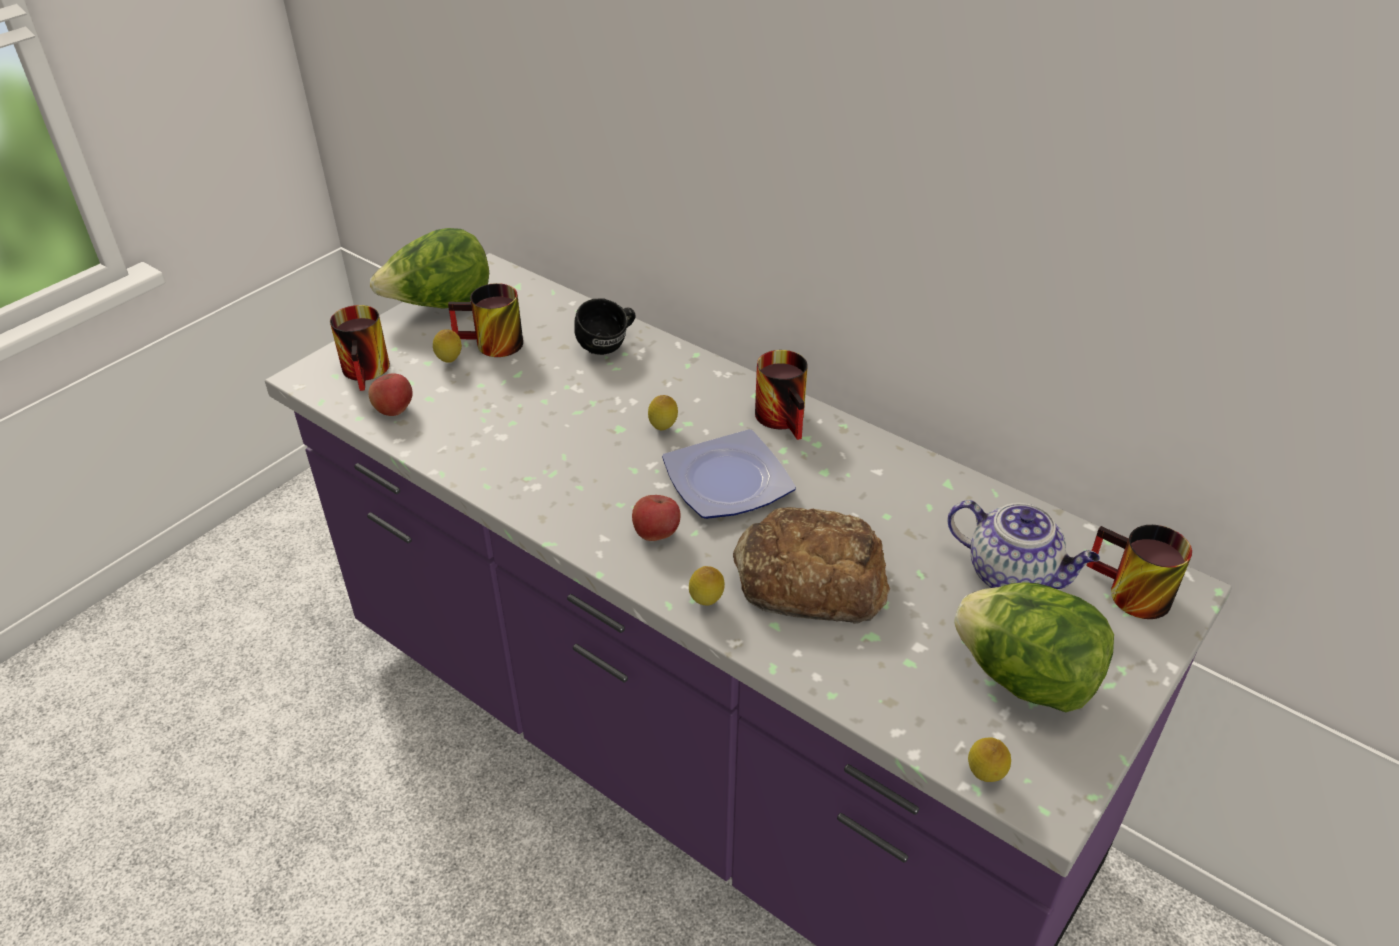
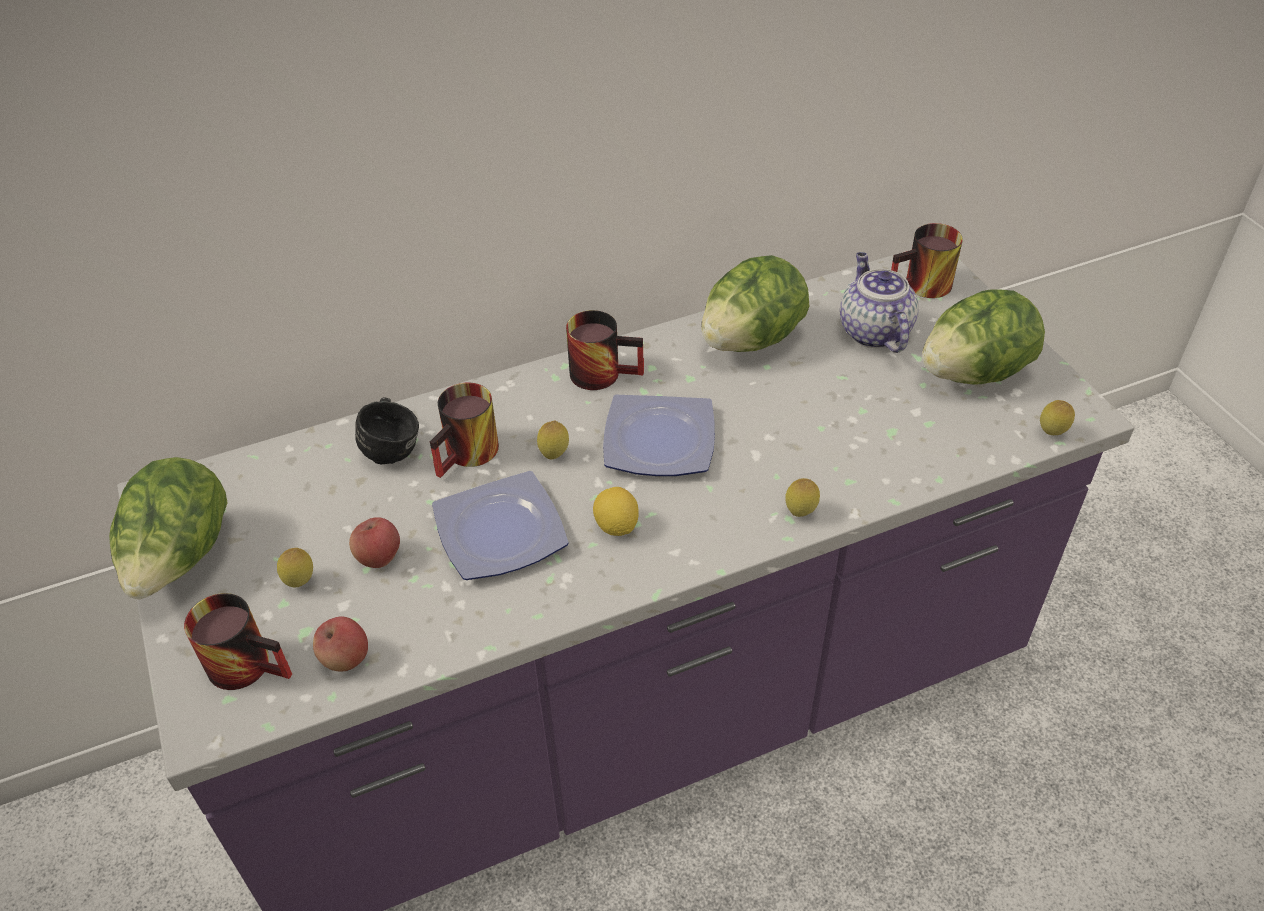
camera: 60 degrees left, 5 degrees up
(490, 346) = (304, 539): mug -> mug (470, 456)
(559, 435) = (503, 533): none -> plate
(609, 493) = (616, 526): none -> lemon
(656, 533) = (694, 513): apple -> apple (379, 557)
(809, 577) = (808, 439): bread -> none
(915, 493) = (751, 339): none -> lettuce
(1013, 575) = (873, 331): teapot -> teapot turned 75 degrees counterclockwise

